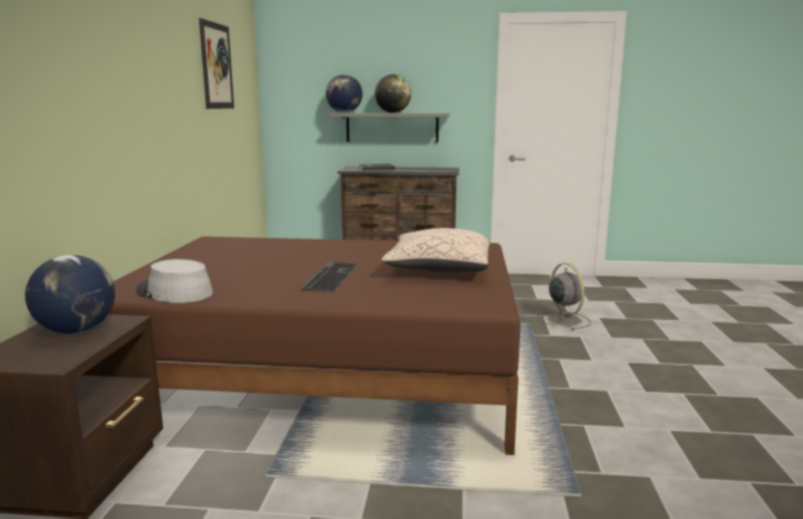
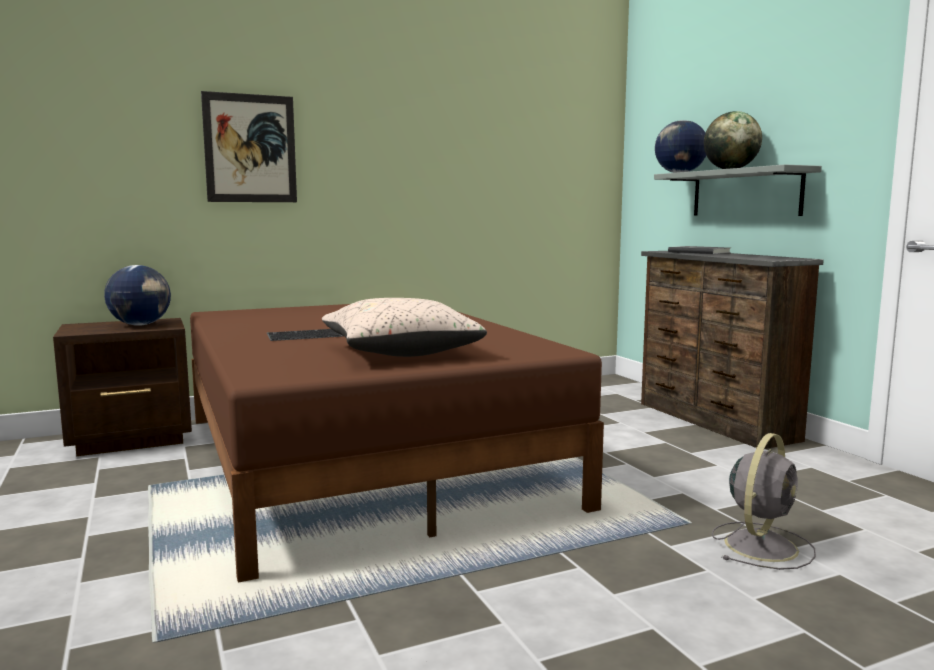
camera: 60 degrees right, 5 degrees down
(174, 292) = (230, 319): grey hat -> none
(217, 66) = (508, 124): picture -> picture (250, 148)

